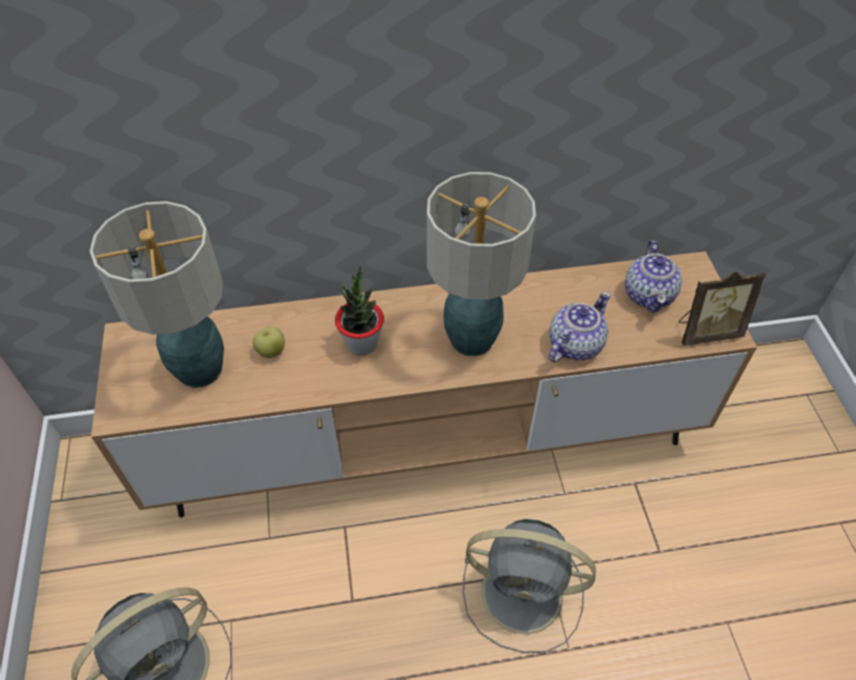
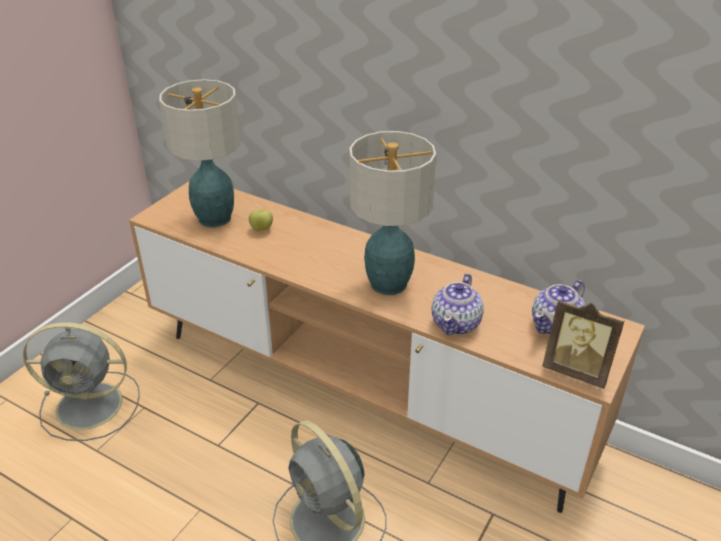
camera: 40 degrees right, 15 degrees down
(362, 344) = (316, 251): potted plant -> none
(574, 345) = (456, 323): teapot -> teapot turned 120 degrees clockwise

